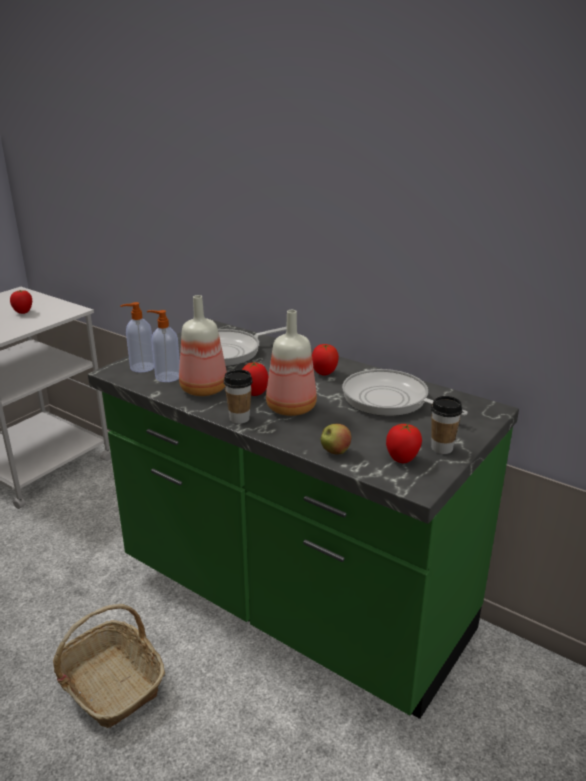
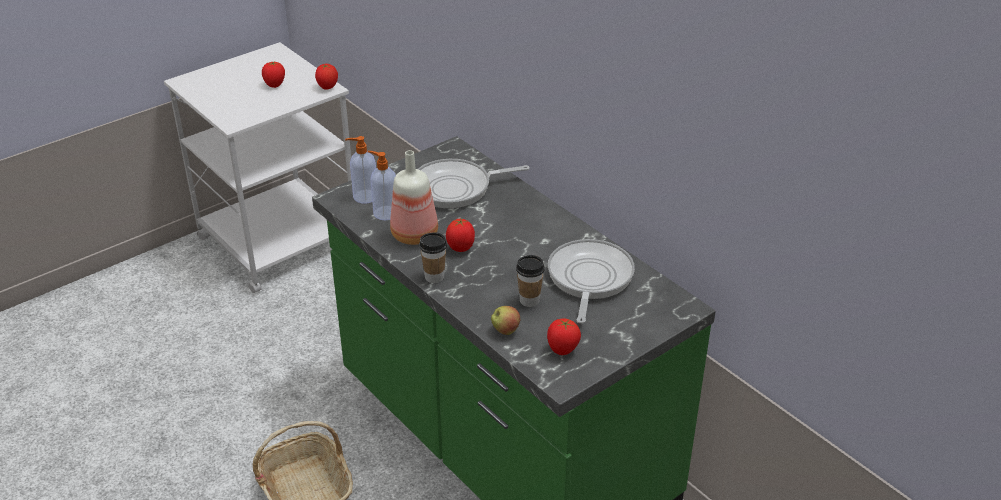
camera: 15 degrees right, 10 degrees up
(290, 409) = (487, 273): bottle -> none
(324, 373) = (541, 233): tomato -> tomato (327, 88)
(389, 400) = (589, 279): frying pan -> frying pan turned 45 degrees clockwise
(442, 448) = (607, 344): cup -> cup (529, 300)

